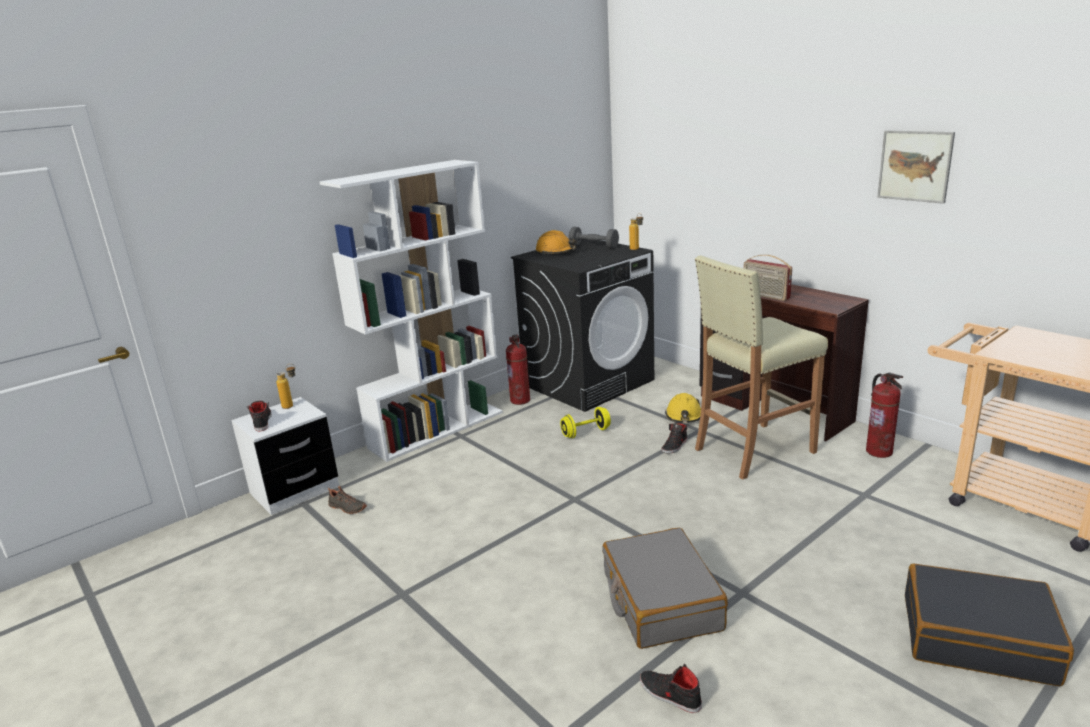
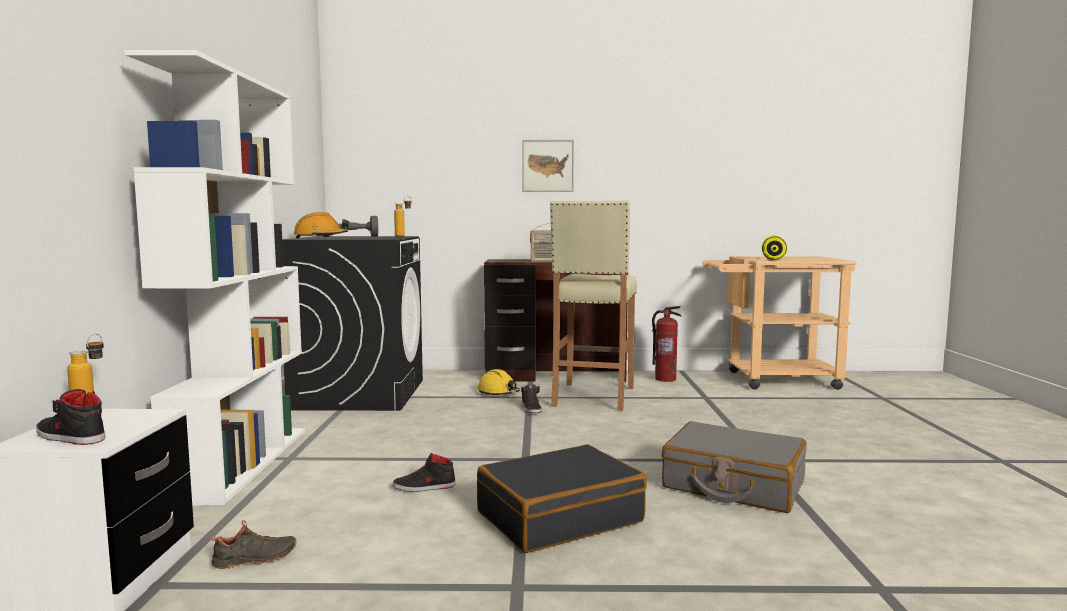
camera: 50 degrees left, 15 degrees down
(520, 400) = (307, 419): fire extinguisher -> none
(586, 433) = (434, 421): yellow dumbbell -> yellow dumbbell (773, 259)
(669, 695) = (863, 525): black shoe -> black shoe (424, 487)
(915, 166) = (647, 148): picture -> picture (547, 166)
(977, 638) = (893, 431): black suitcase -> black suitcase (559, 516)

